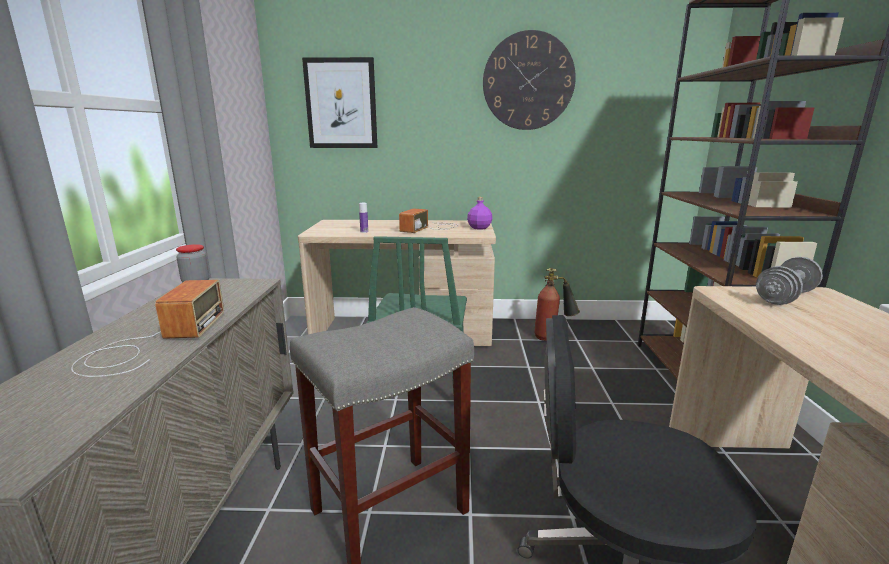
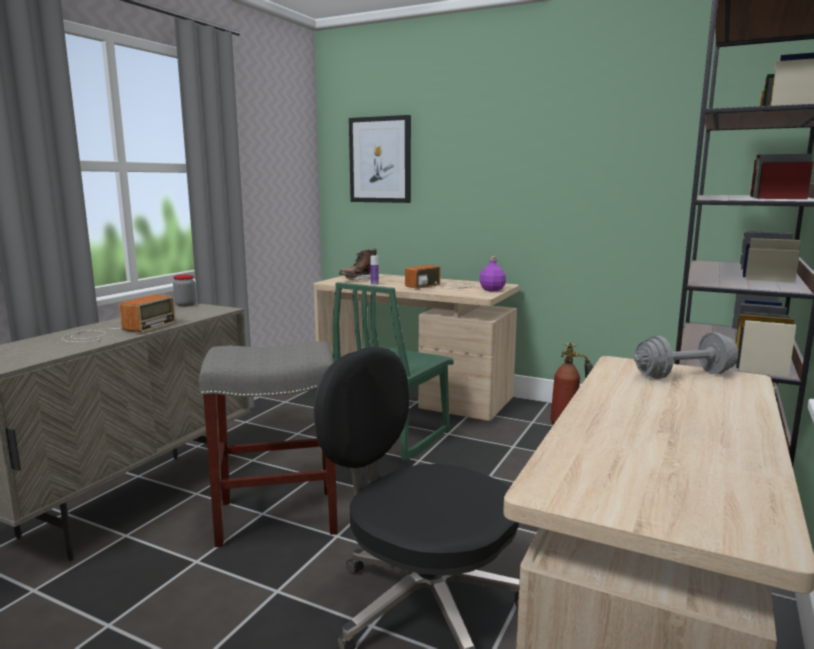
camera: 25 degrees right, 5 degrees down
(340, 228) = (359, 280): none -> brown boot
(528, 81) = (565, 133): wall clock -> none

